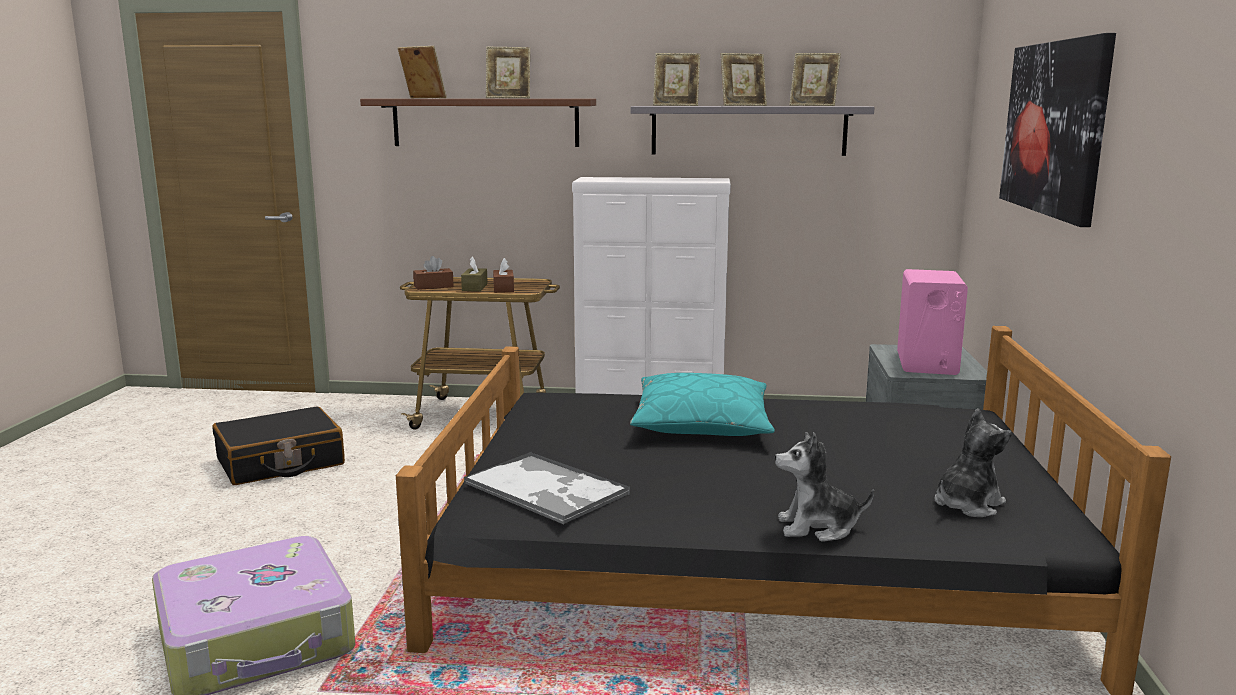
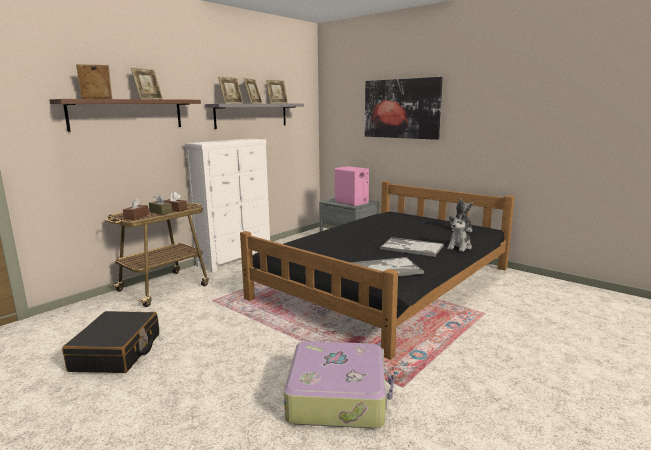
camera: 55 degrees left, 0 degrees up
(702, 423) = (351, 237): turquoise pillow -> none
(720, 482) = (411, 247): none -> tray

